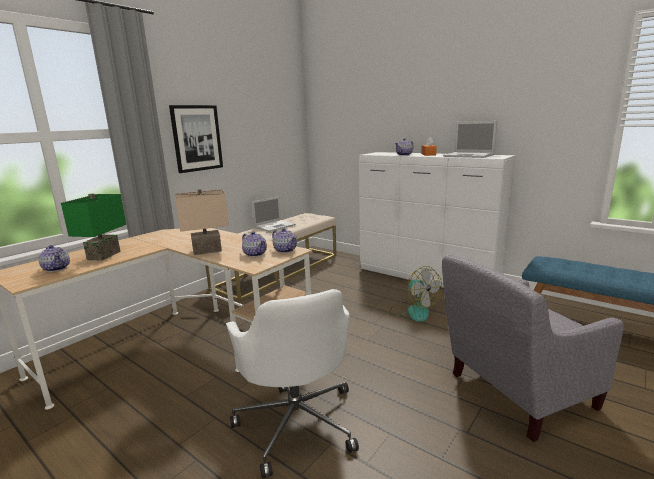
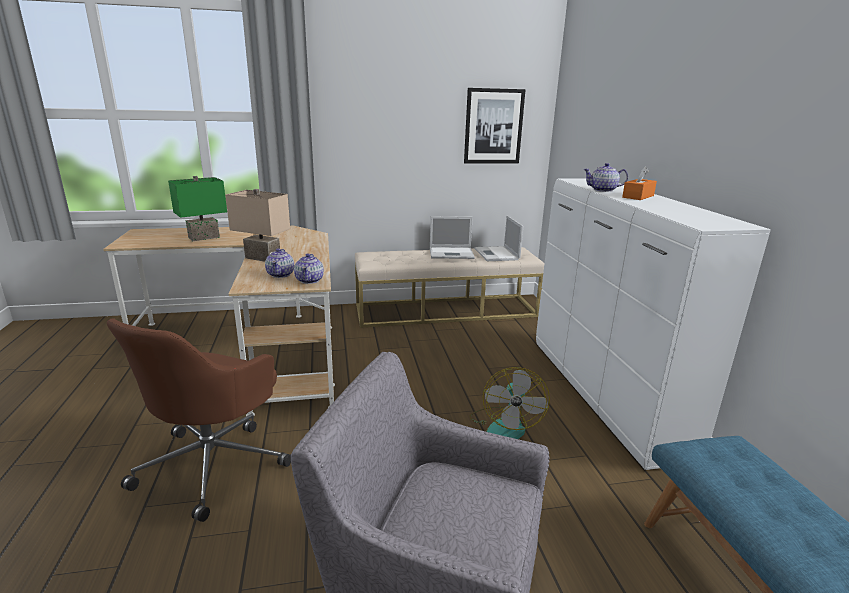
camera: 40 degrees right, 5 degrees up
(57, 268) = (160, 238): teapot -> none
(197, 138) = (364, 129): picture -> picture (493, 126)
(297, 421) = (214, 463): white office chair -> brown office chair
(469, 155) = (683, 212): laptop -> laptop (497, 254)

